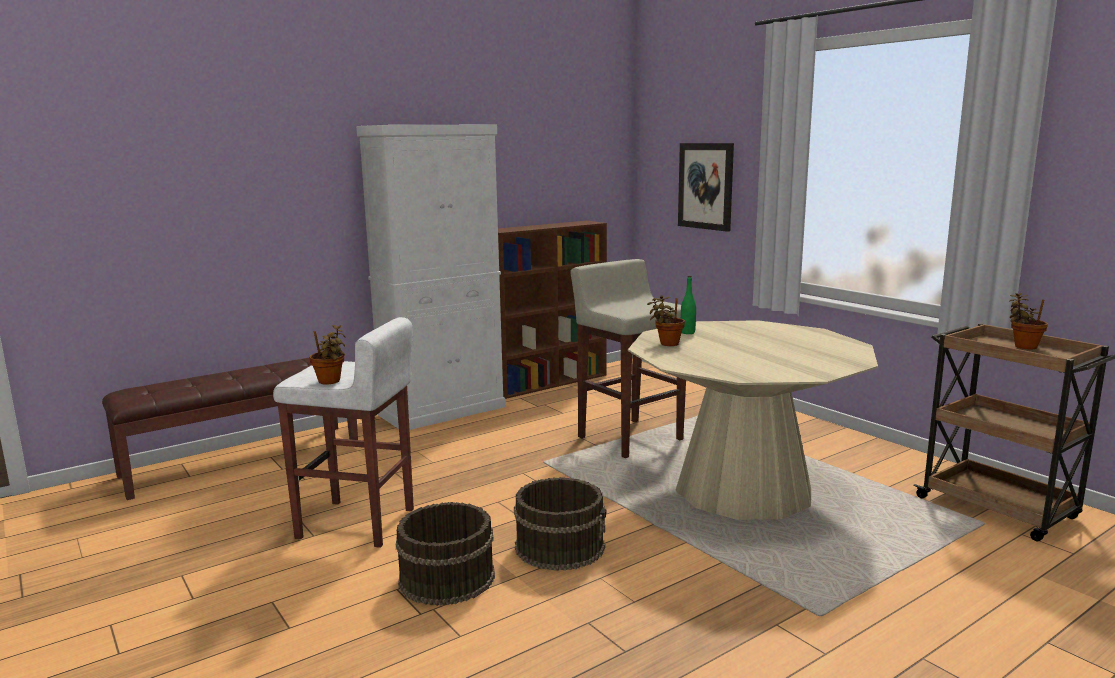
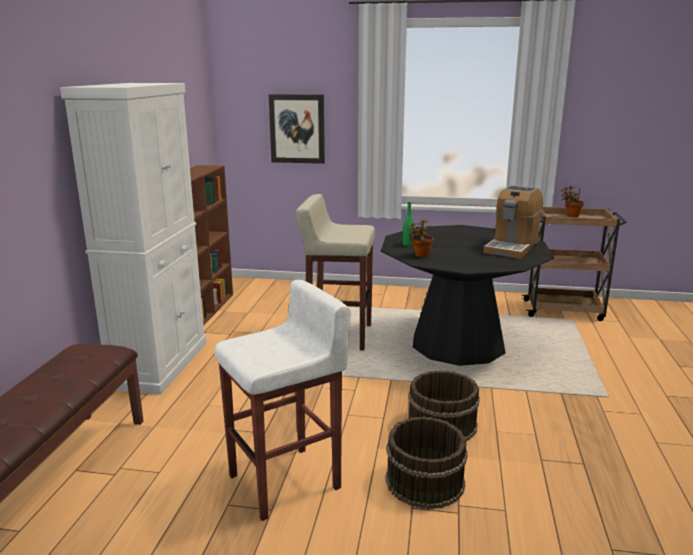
camera: 45 degrees left, 5 degrees up
(330, 382) = (294, 357): potted plant -> none
(743, 490) = (458, 344): beige dining table -> black dining table
(806, 360) = (512, 247): none -> coffee machine

